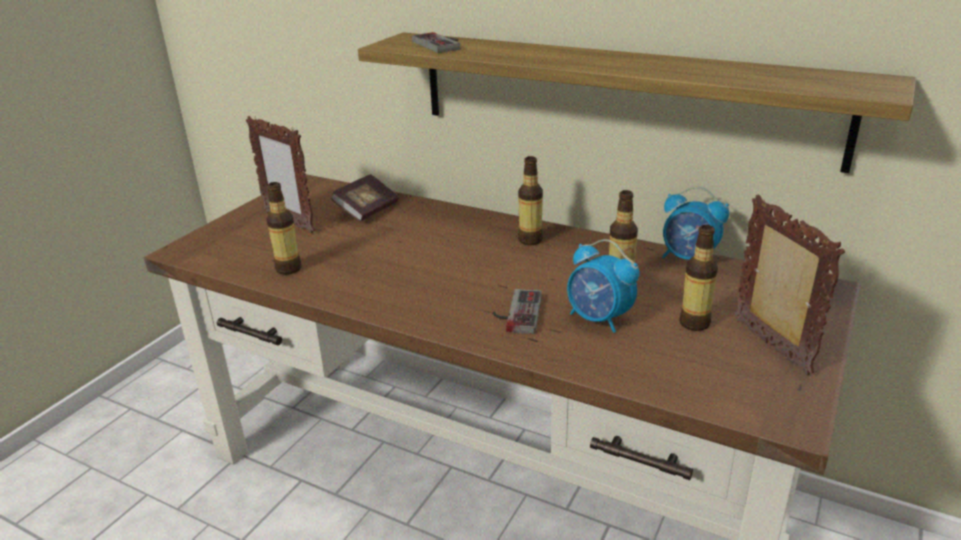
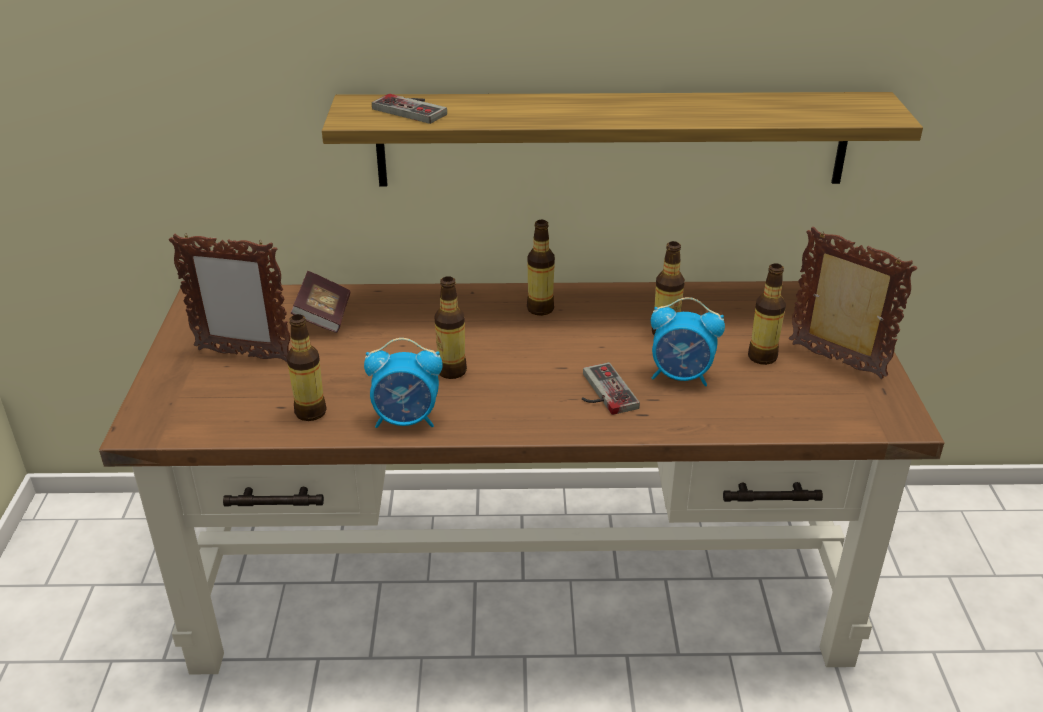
camera: 30 degrees left, 5 degrees up
(414, 267) = (452, 371): none -> bottle
(689, 259) = (703, 292): alarm clock -> alarm clock (406, 420)

